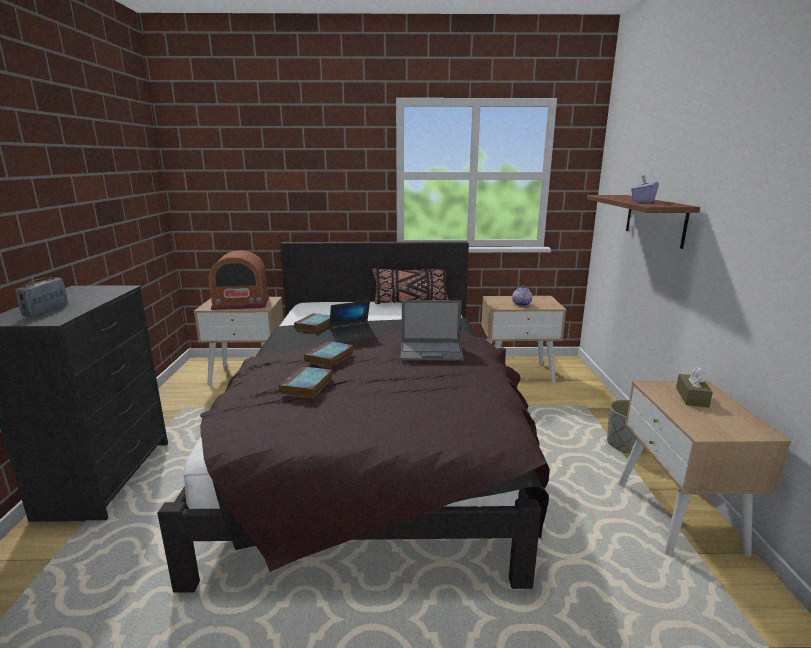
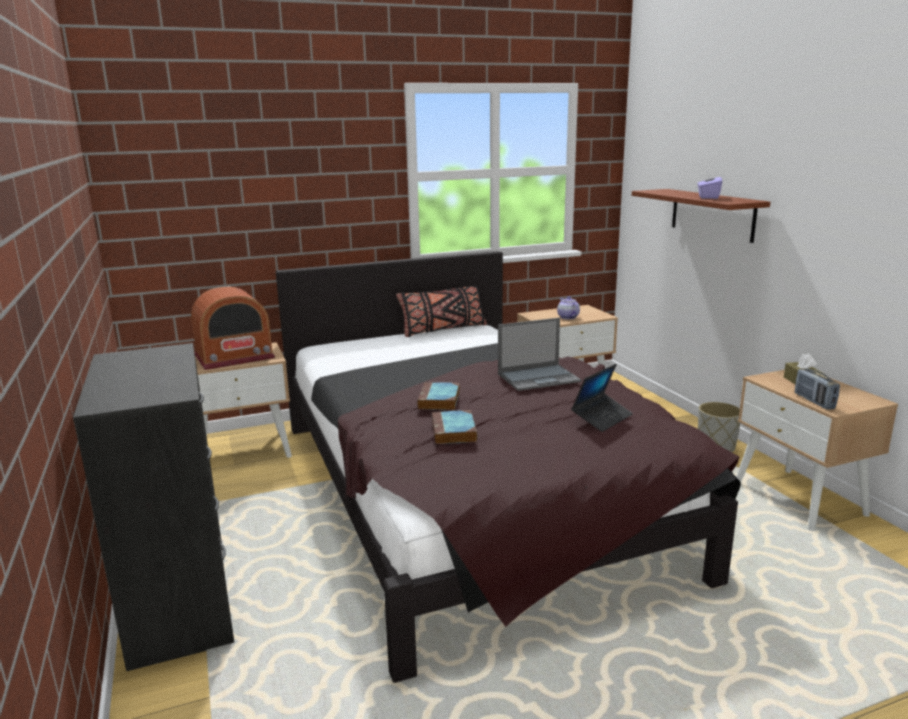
camera: 20 degrees left, 0 degrees up
(46, 310) = (137, 385): radio -> radio (814, 401)
(314, 326) = (366, 371): book -> none
(353, 336) = (433, 375): laptop -> laptop (602, 418)

